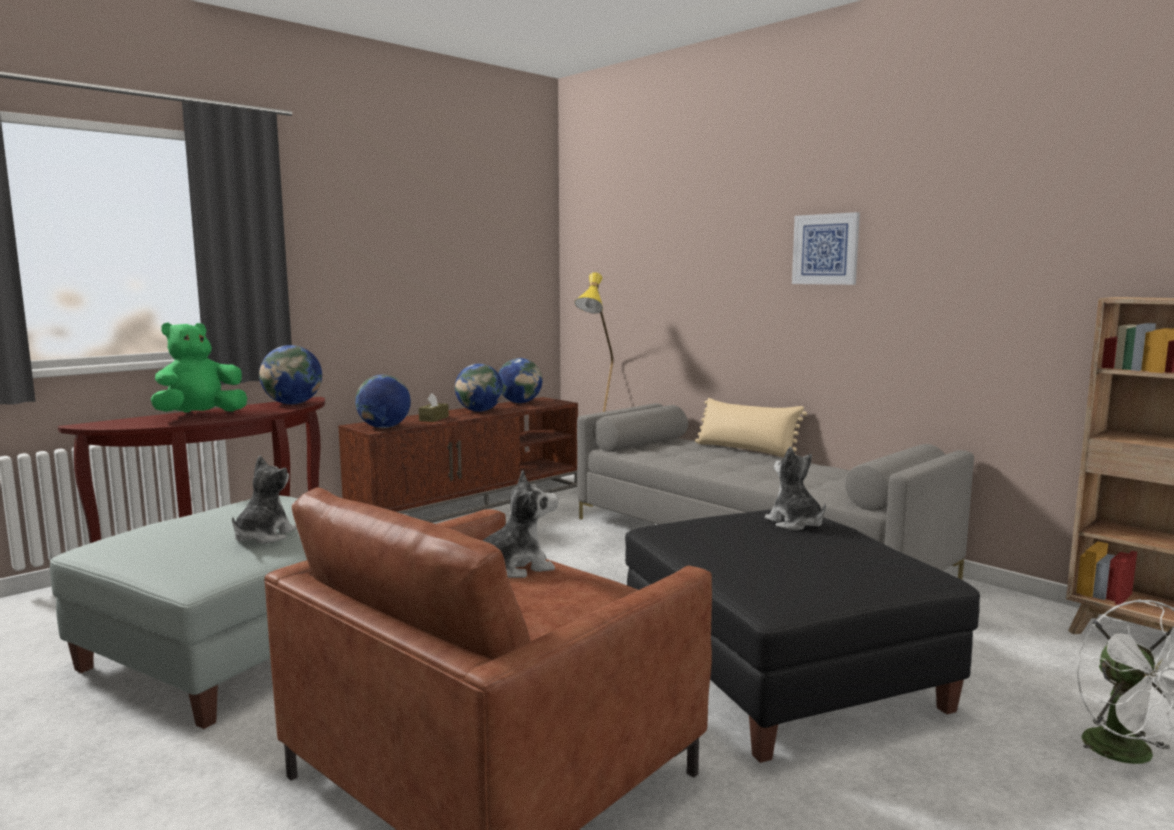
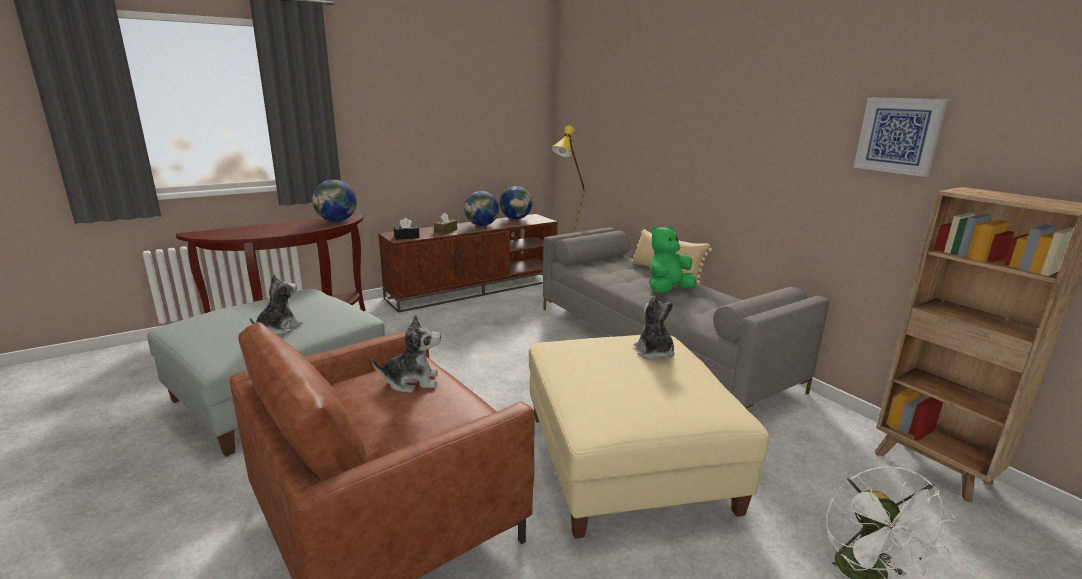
camera: 10 degrees right, 10 degrees up
(200, 415) = (269, 228): green plush toy -> green plush toy (668, 291)
(384, 427) = (407, 237): globe -> black tissue box
(782, 672) = (628, 461): black ottoman -> beige ottoman
(825, 249) = (737, 120): picture -> picture (898, 135)

